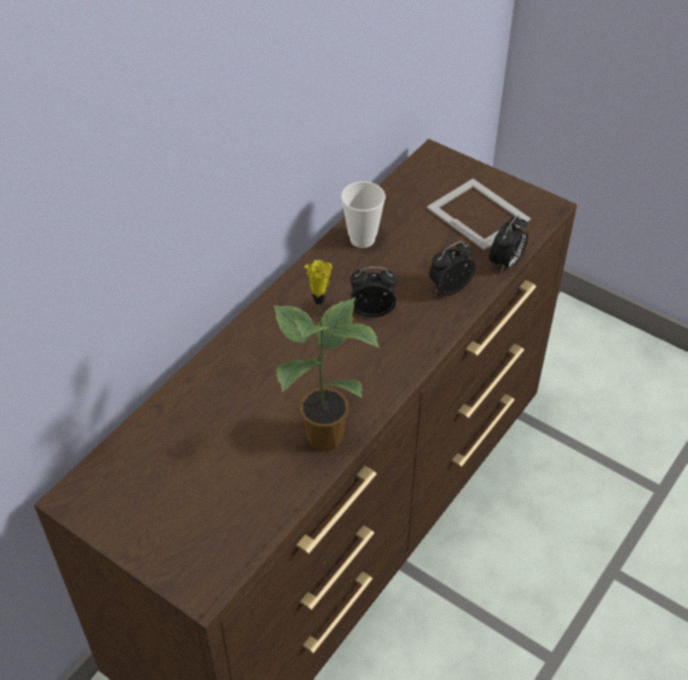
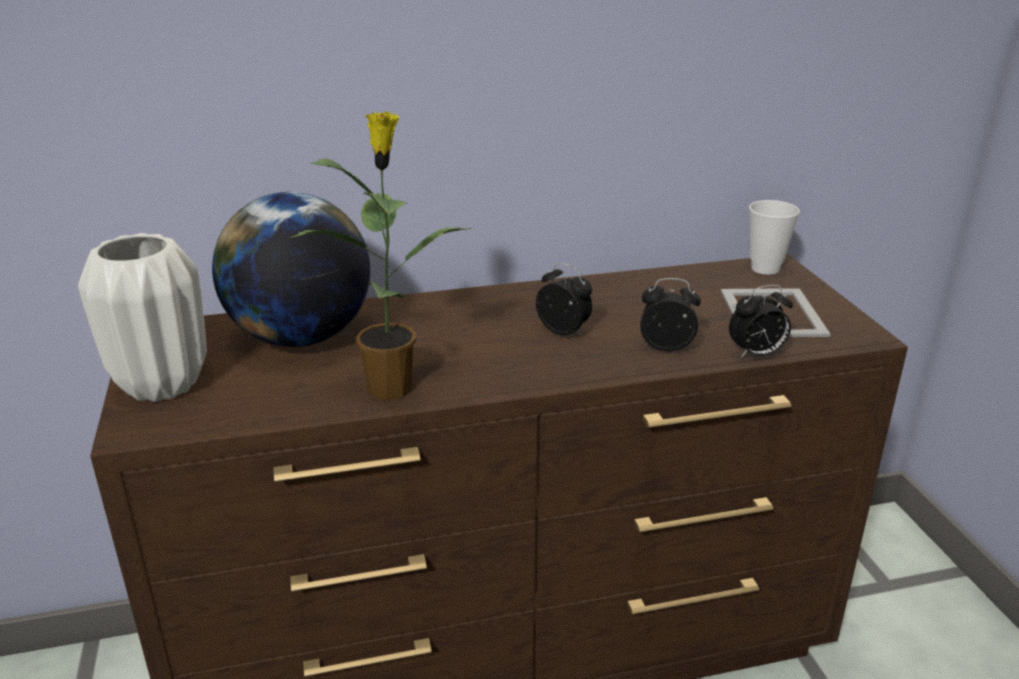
camera: 40 degrees right, 20 degrees down
(163, 541) = (161, 386): none -> white vase
(199, 430) = (301, 337): none -> globe
(362, 239) = (625, 287): cup -> cup (765, 268)

